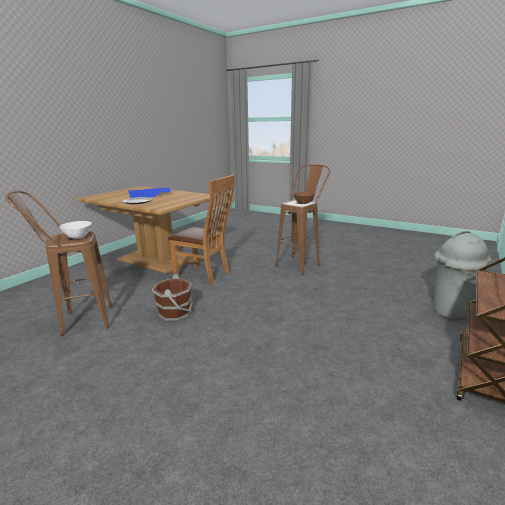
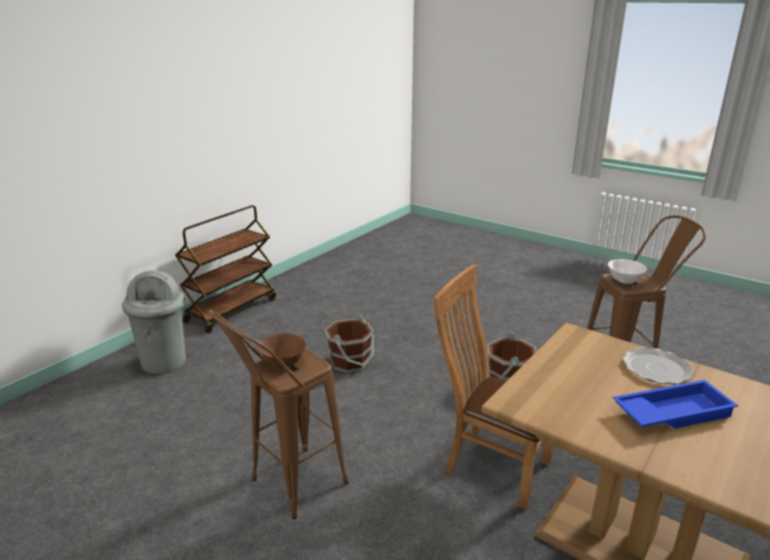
camera: 175 degrees left, 5 degrees up
(302, 320) = (350, 362): none -> brown bucket

